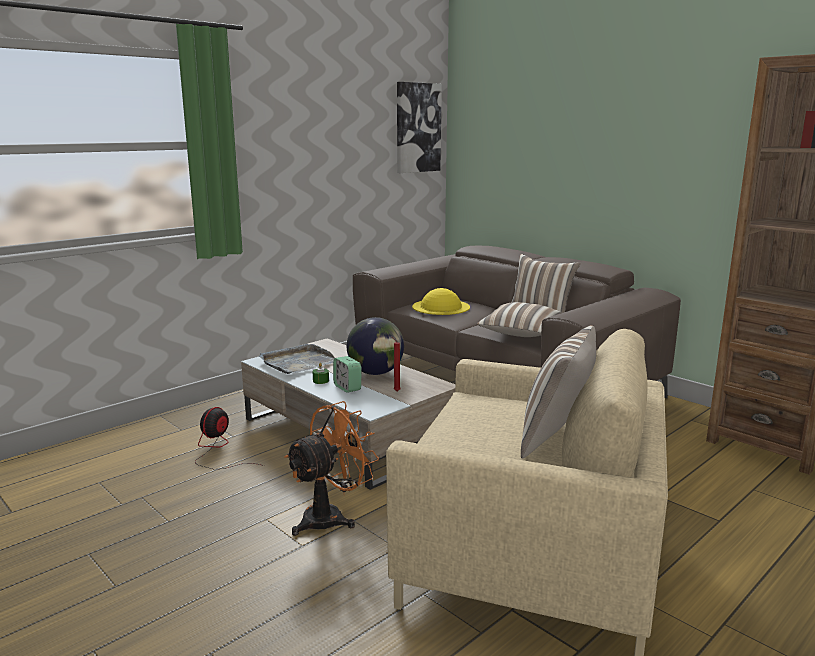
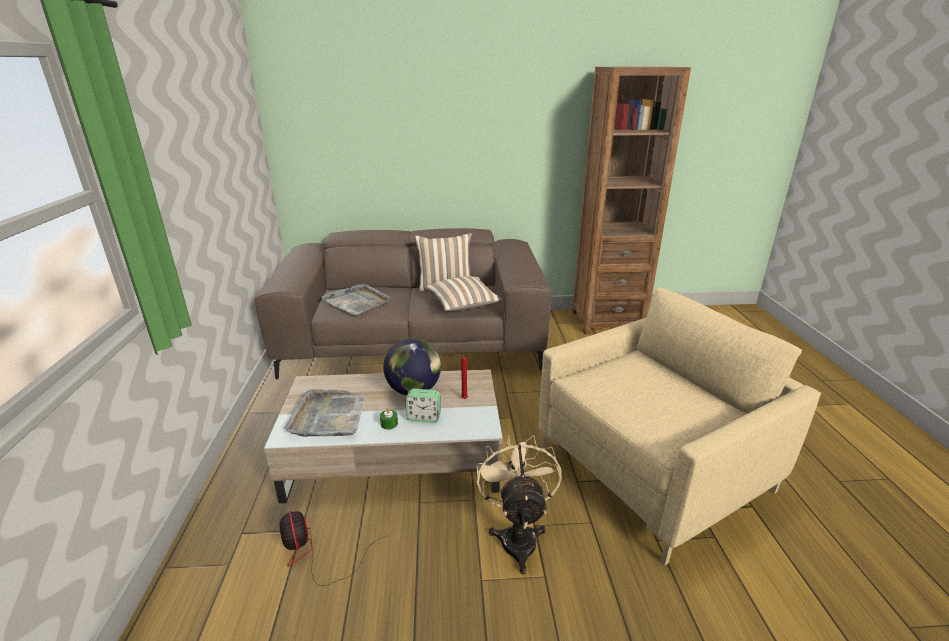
camera: 50 degrees left, 10 degrees up
(331, 517) = (517, 535): orange fan -> beige fan
(417, 128) = (247, 121): picture -> none
(441, 307) = (358, 301): yellow hat -> grey tray
(556, 438) = (684, 383): pillow -> none

